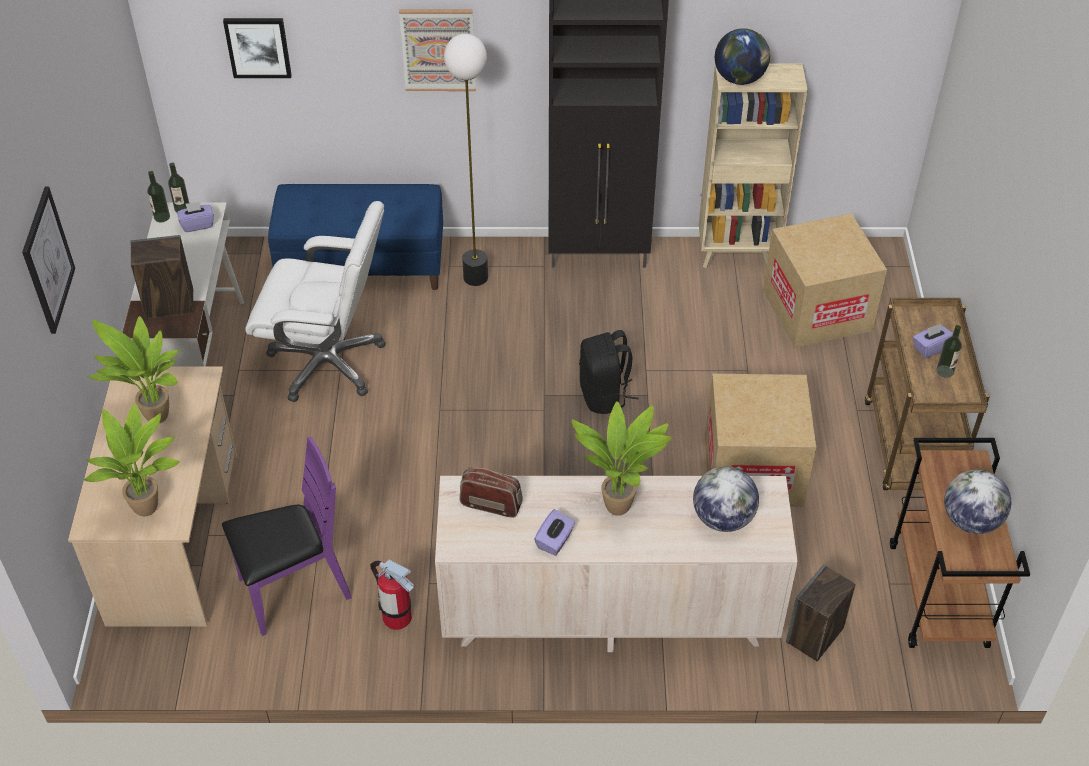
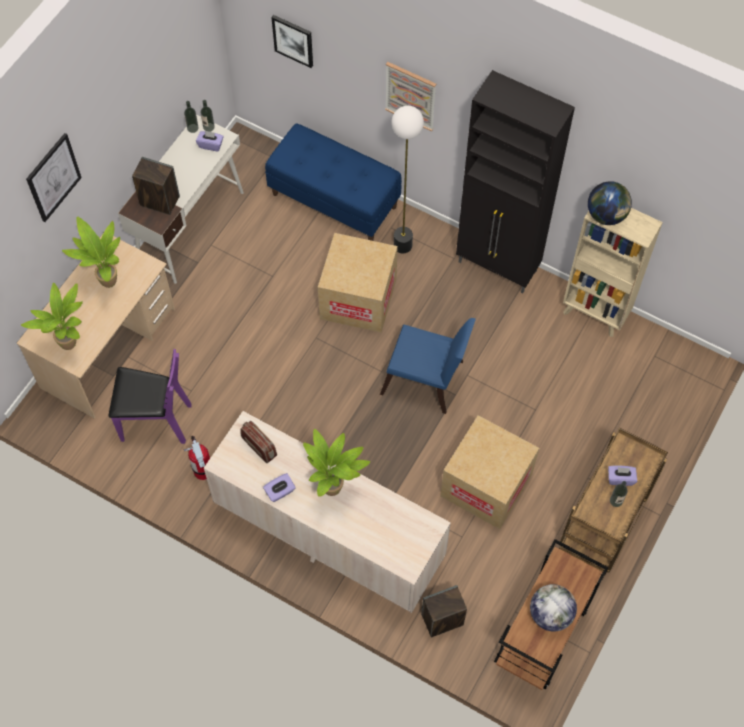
camera: 30 degrees right, 15 degrees up
(328, 362) = (269, 266): white office chair -> none
(604, 396) = (427, 381): black backpack -> blue chair
(722, 518) = (390, 531): globe -> none
(817, 310) = (618, 387): cardboard box -> cardboard box (358, 299)

